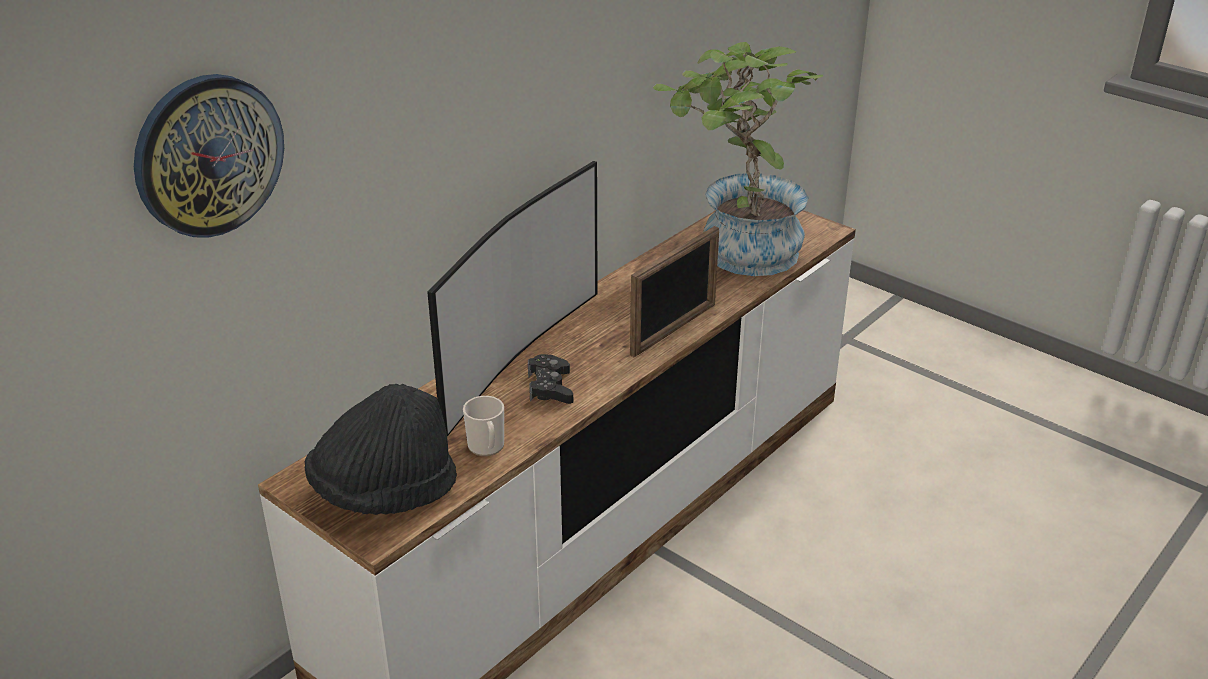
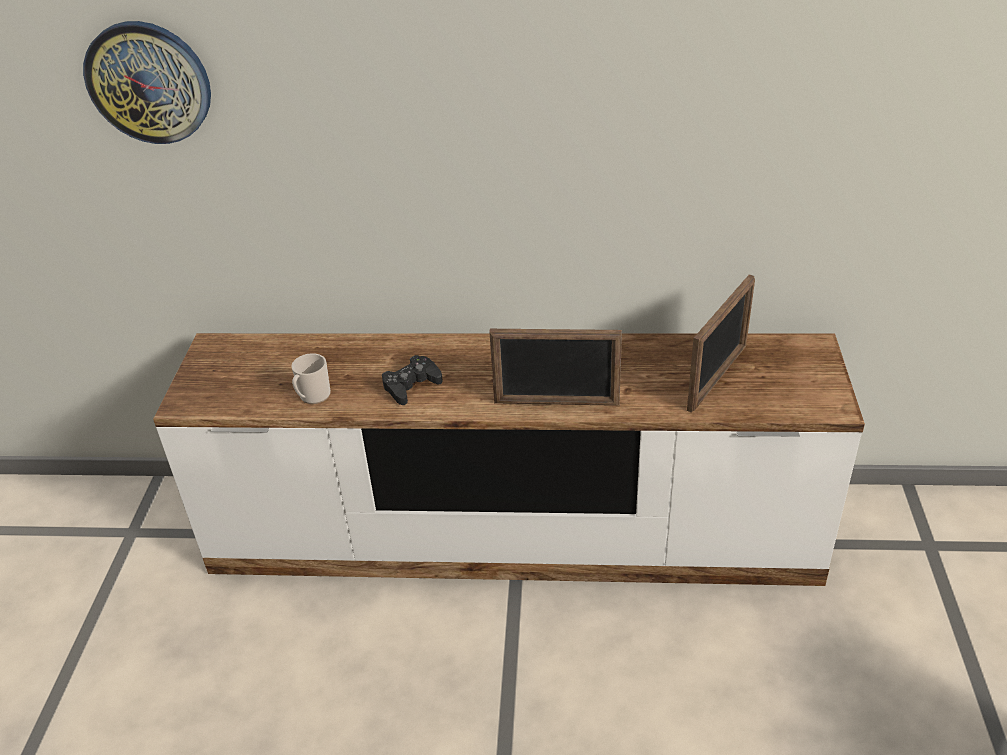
camera: 55 degrees right, 5 degrees up
(384, 491) = (228, 382): black hat -> none
(516, 357) = (432, 351): television -> none
(736, 253) = (717, 377): potted plant -> picture frame

